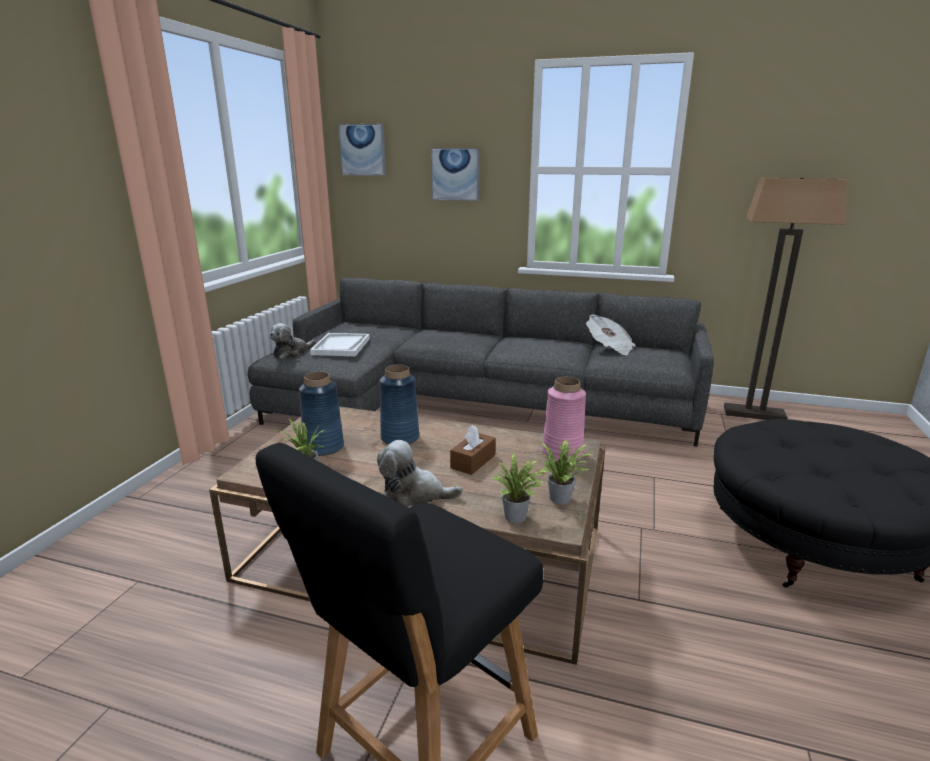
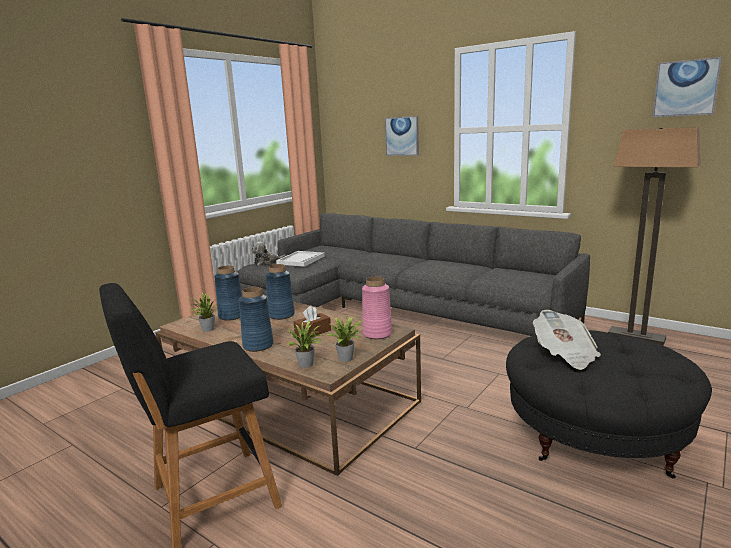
camera: 20 degrees right, 5 degrees down
(362, 150) = (341, 121): picture -> picture (685, 88)
(414, 494) = (258, 345): plush toy -> blue vase
(609, 347) = (498, 270): newspaper -> newspaper (565, 355)

